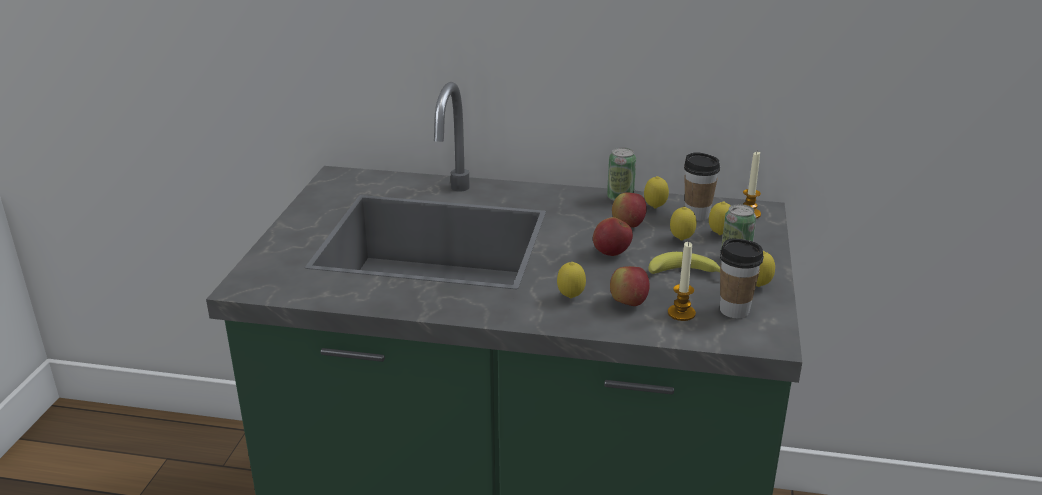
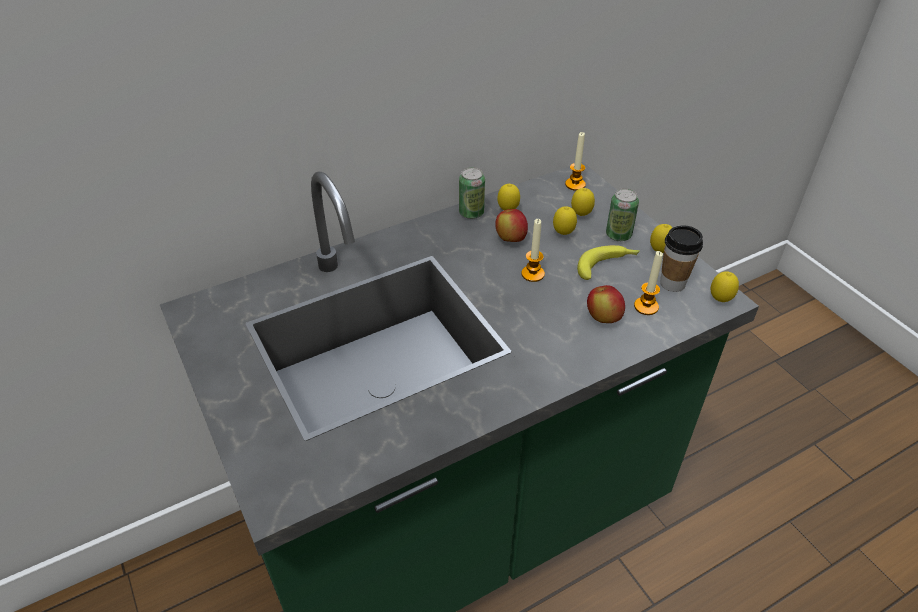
camera: 40 degrees left, 15 degrees up
(570, 298) = (560, 337): lemon -> lemon (720, 300)
(611, 253) = (532, 274): apple -> candle
(697, 215) = (544, 203): cup -> none

